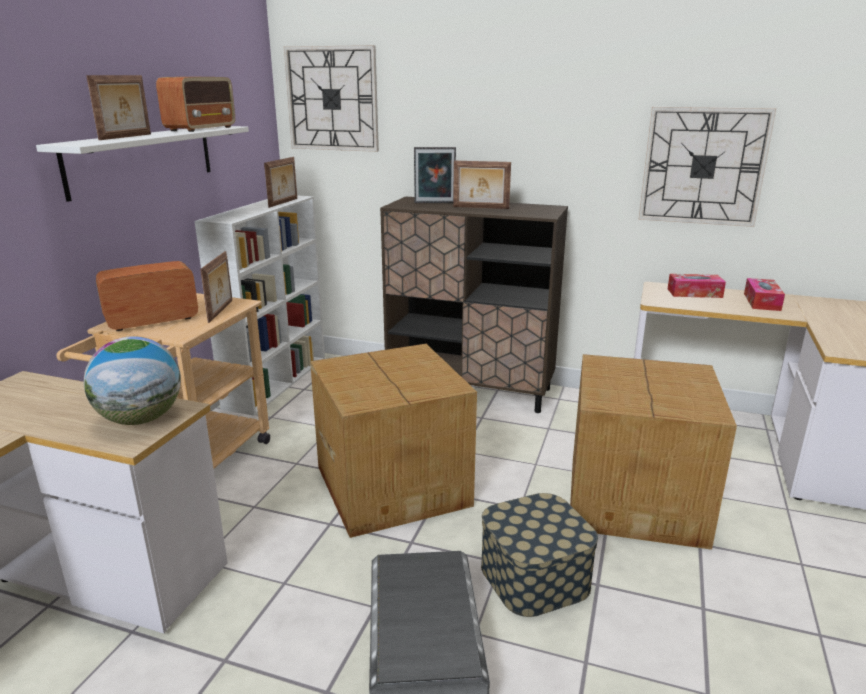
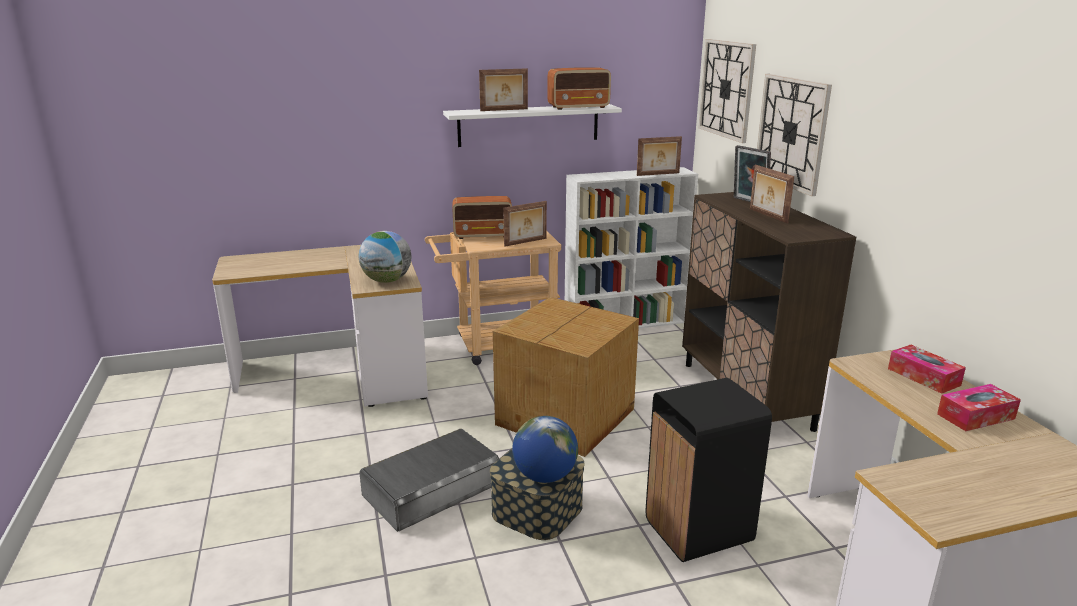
camera: 55 degrees right, 0 degrees up
(151, 321) = (483, 235): radio -> radio turned 150 degrees clockwise
(562, 528) = (545, 476): none -> globe
(637, 498) = (699, 531): cardboard box -> black trash can
(703, 166) = (982, 227): wall clock -> wall clock (791, 132)

